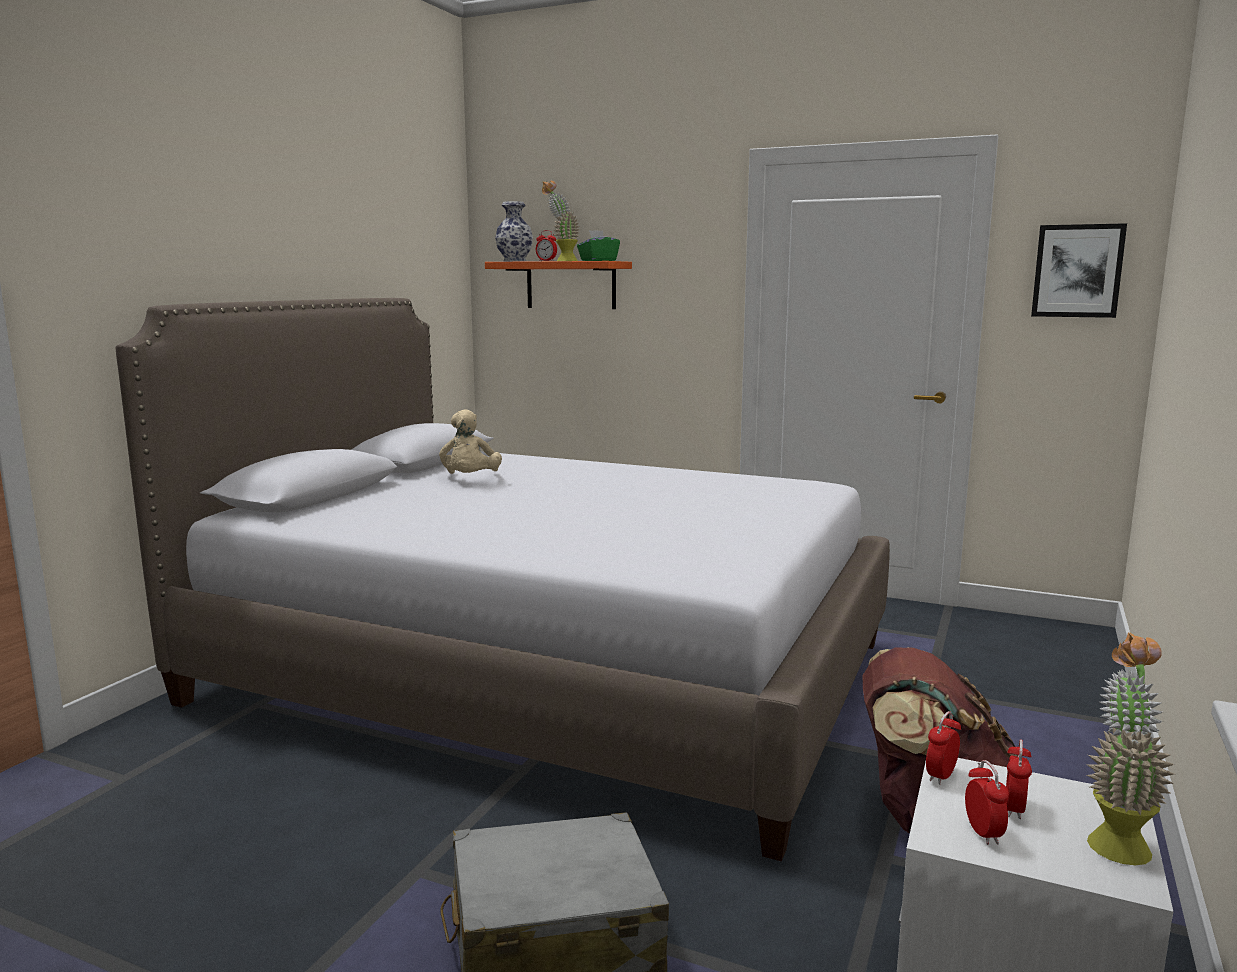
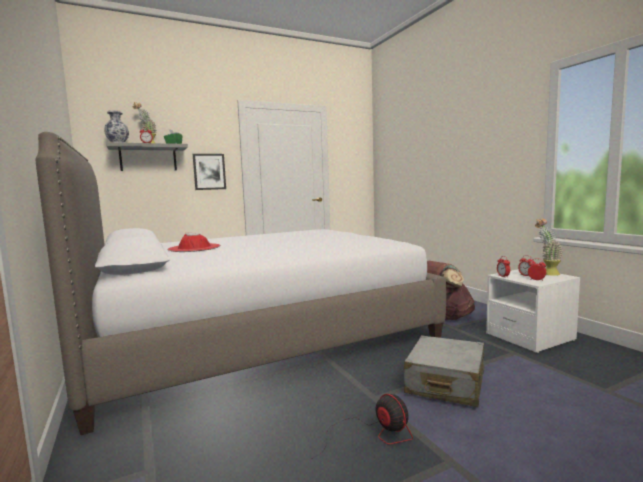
camera: 50 degrees left, 5 degrees down
(294, 911) = (372, 435): none -> fan
(470, 480) = (194, 248): beige plush toy -> red hat
(571, 285) = (148, 158): orange shelf -> grey shelf
(1077, 271) = (352, 153): picture -> picture (209, 171)

